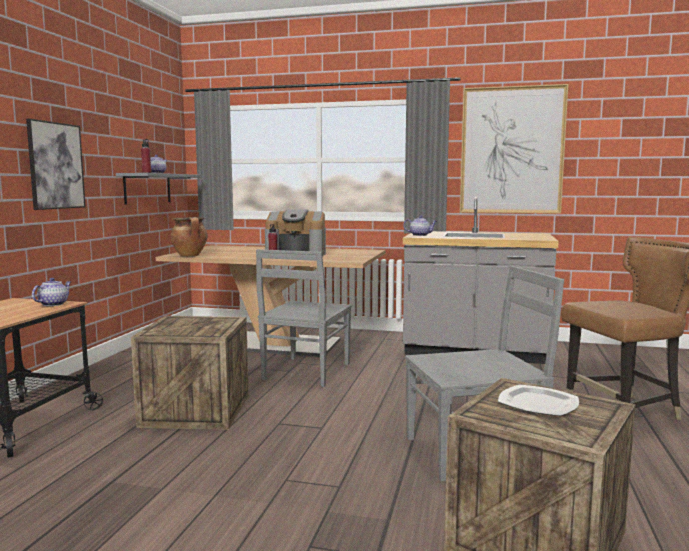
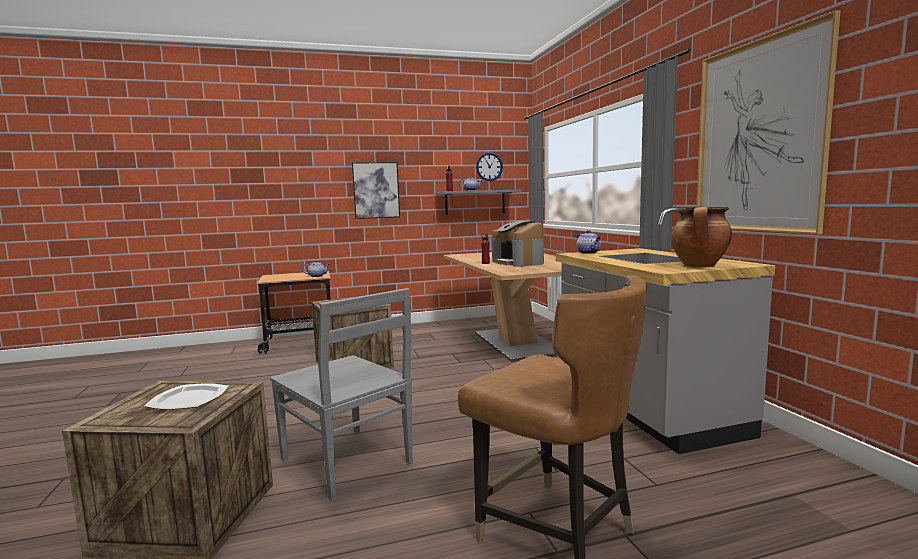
camera: 60 degrees right, 0 degrees up
(157, 144) = (489, 167): none -> wall clock
(190, 255) = (460, 256): cooking pot -> cooking pot (700, 266)
(305, 372) = (464, 367): grey chair -> none

